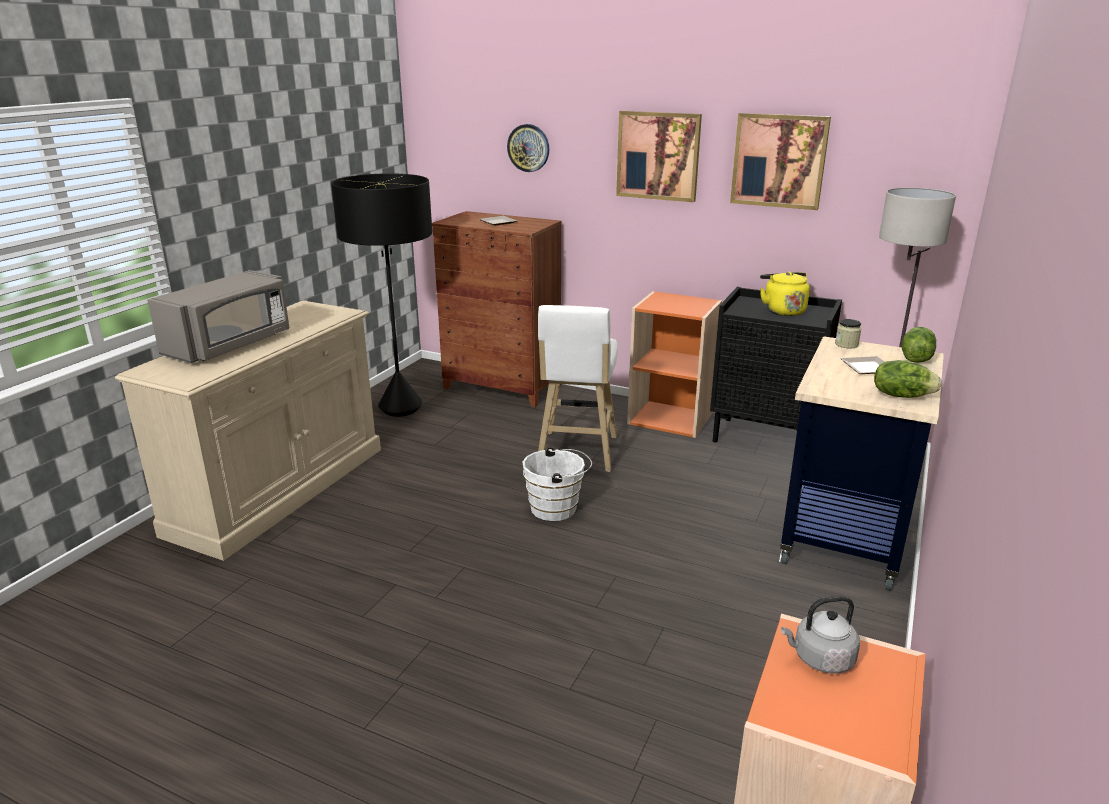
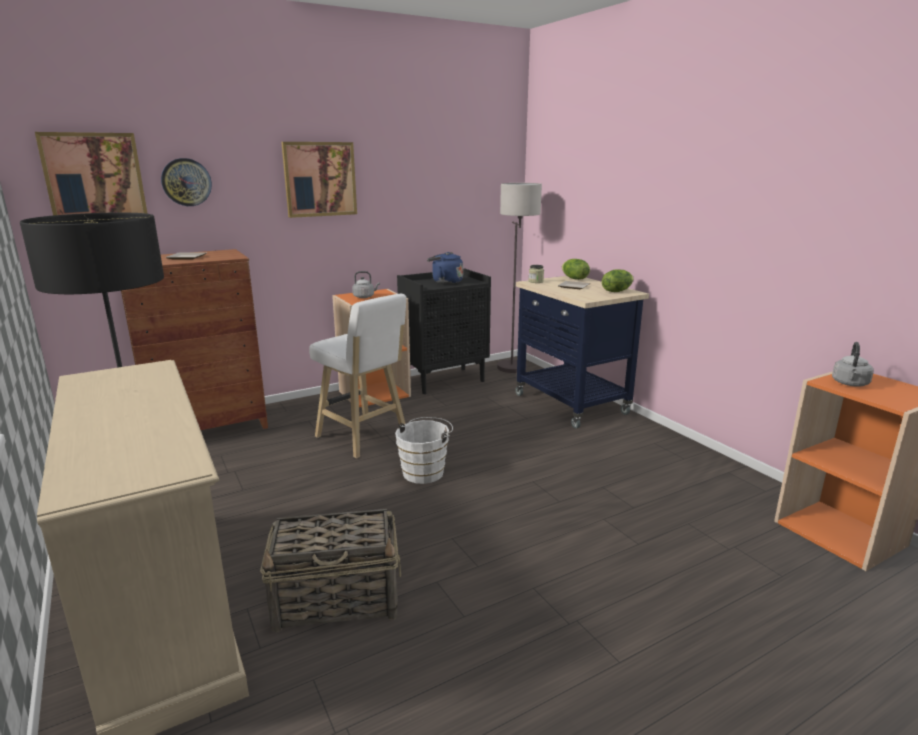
camera: 55 degrees left, 5 degrees down
(231, 345) = (112, 430): grey microwave -> none
(337, 549) = (338, 599): none -> basket
(671, 302) = (365, 297): none -> grey kettle
(779, 161) = (411, 175): picture -> picture (94, 177)
(782, 310) = (445, 282): yellow kettle -> blue kettle

